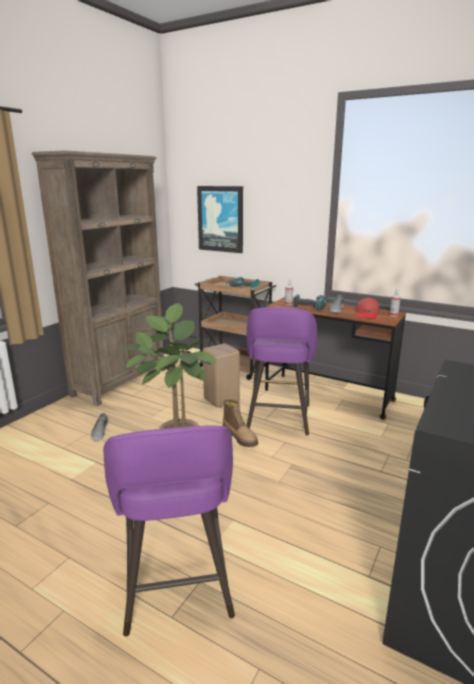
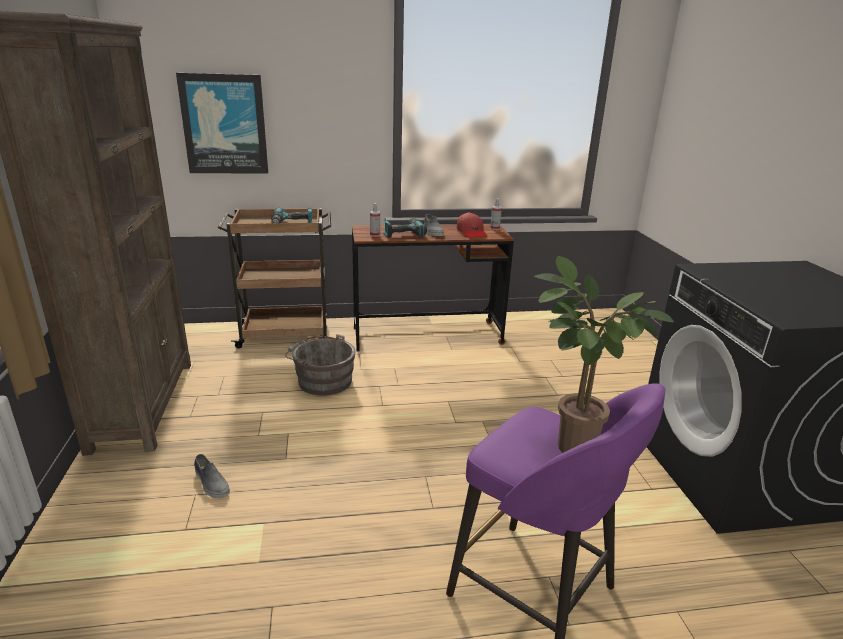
camera: 40 degrees left, 5 degrees up
(221, 400) = (322, 380): beige stool -> grey bucket
(240, 437) = (399, 415): boot -> none
(278, 419) = (411, 379): purple stool -> none

